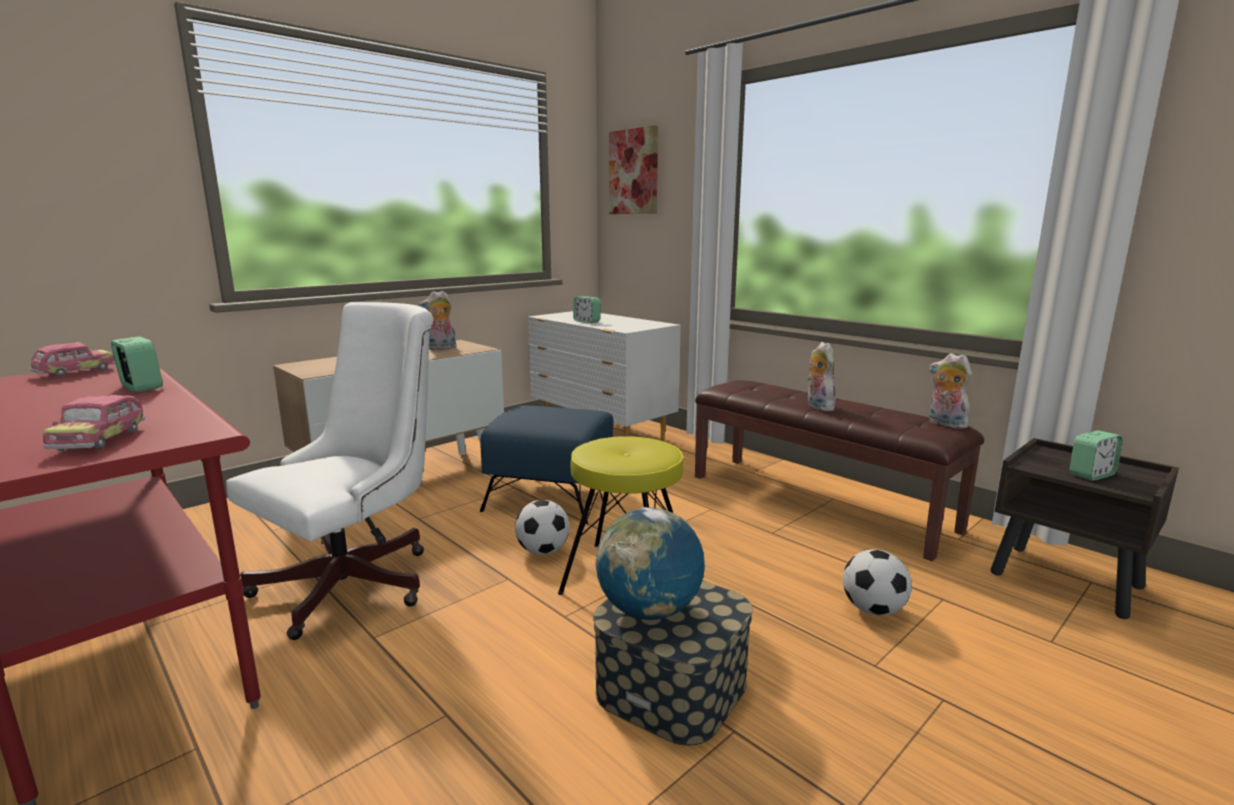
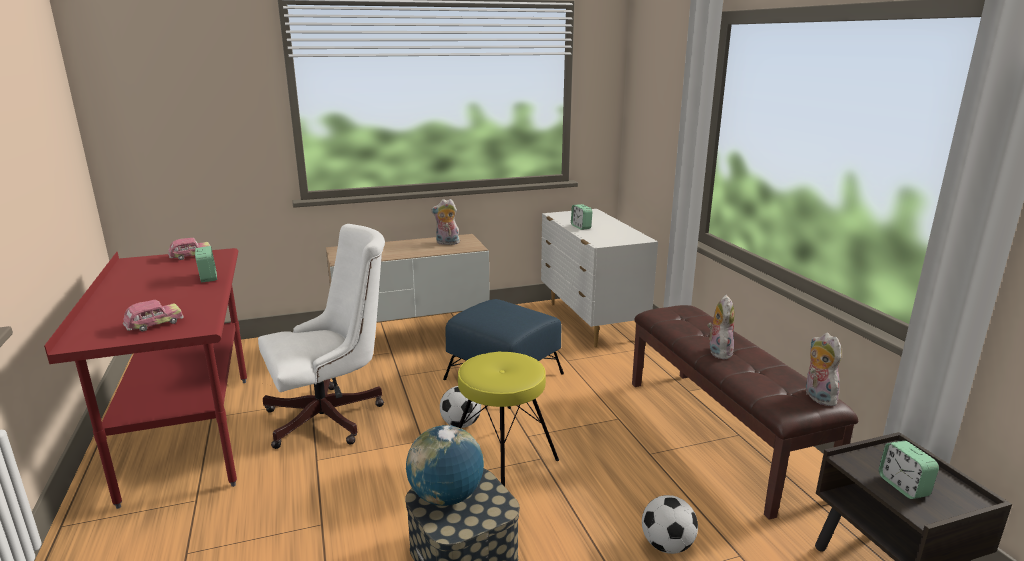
camera: 25 degrees right, 5 degrees up
(100, 440) = (154, 324): toy car -> toy car turned 150 degrees counterclockwise
(634, 172) = (648, 90): picture -> none
(1091, 474) = (903, 486): alarm clock -> alarm clock turned 75 degrees clockwise

